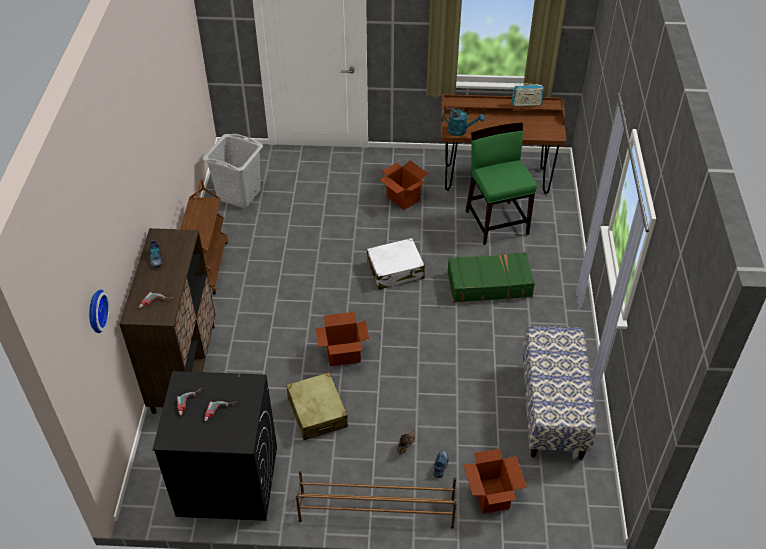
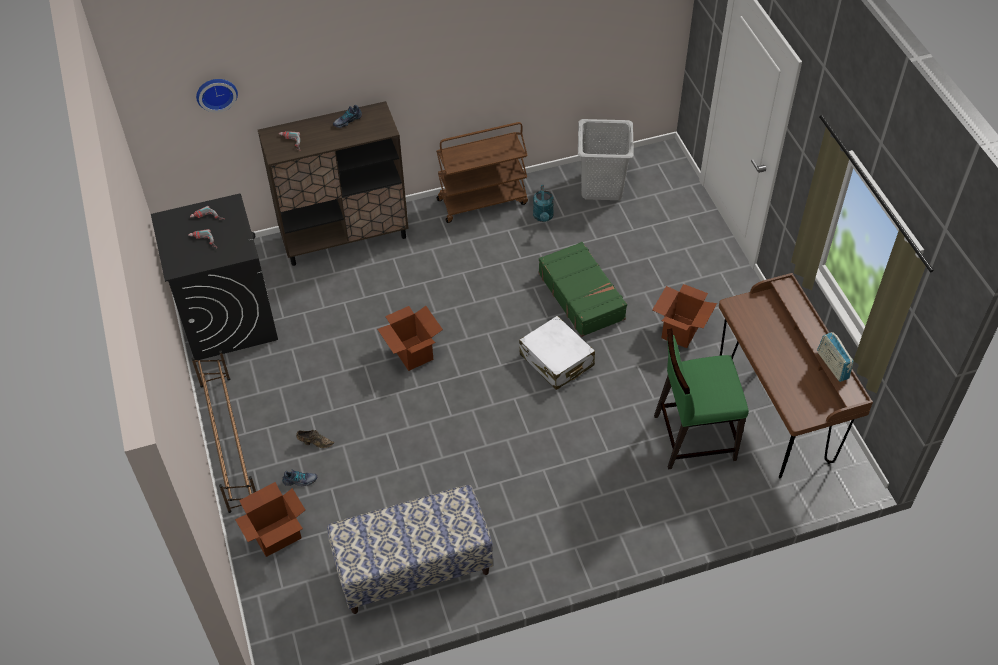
camera: 70 degrees right, 5 degrees up
(317, 412) = (330, 357): beige suitcase -> none
(460, 131) = (742, 315): turquoise watering can -> turquoise watering can (543, 217)
(489, 284) = (580, 456): green suitcase -> green suitcase (581, 296)
(497, 222) = (693, 437): green chair -> green chair turned 150 degrees counterclockwise

